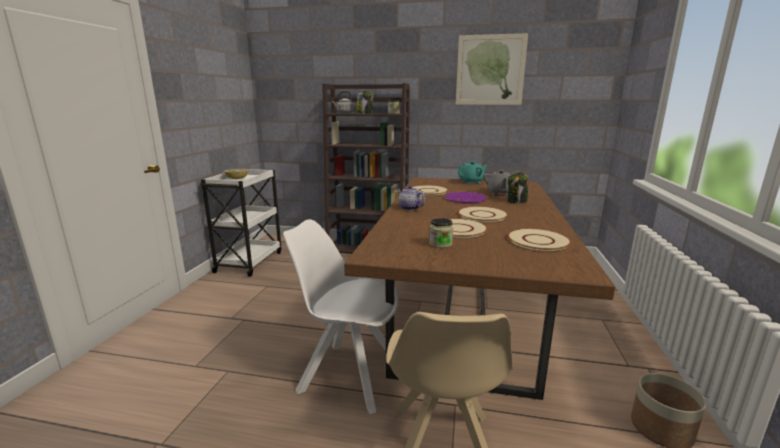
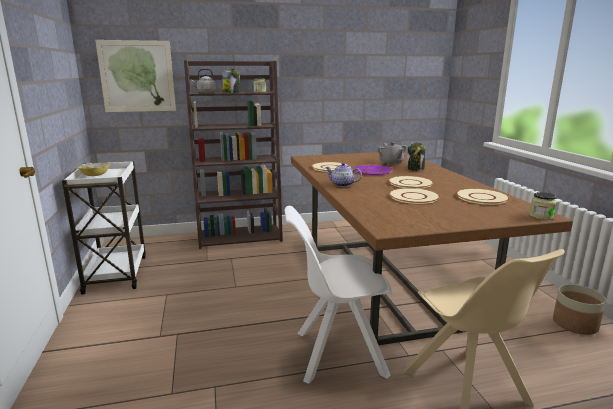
camera: 25 degrees left, 0 degrees up
(440, 244) = (422, 211): jar -> jar (541, 216)
(471, 182) = (351, 156): turquoise teapot -> none
(490, 70) = (347, 49): picture -> picture (137, 76)

